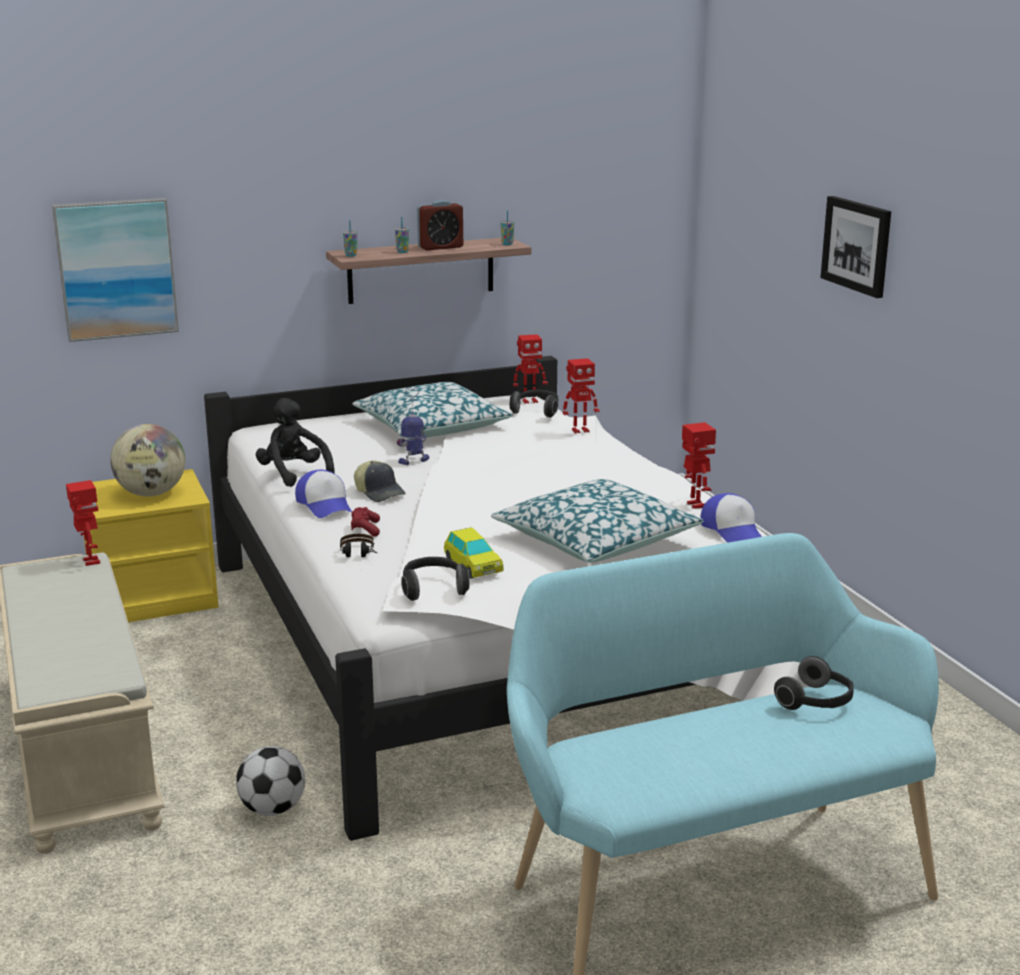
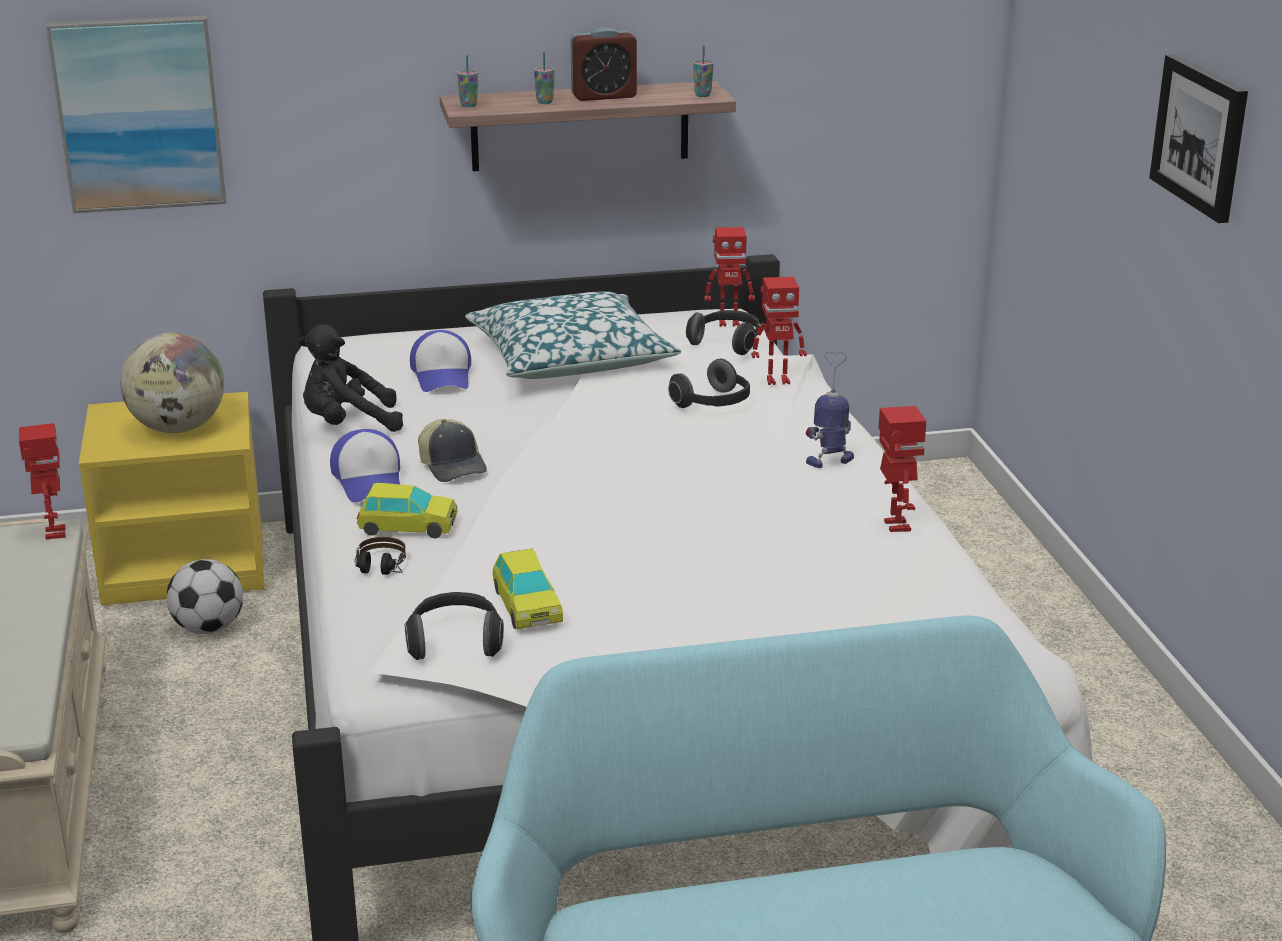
camera: 10 degrees right, 5 degrees up
(273, 809) = (232, 919): football -> football (209, 628)
(293, 474) = (348, 425): black plush toy -> black plush toy turned 75 degrees counterclockwise
(365, 529) = (408, 527): red game controller -> toy car
(414, 461) = (523, 415): toy robot -> toy robot (831, 461)
(595, 540) = (723, 577): pillow -> none
(733, 531) = (934, 577): cap -> cap (443, 375)
(816, 702) = (975, 883): headphones -> headphones (714, 404)

